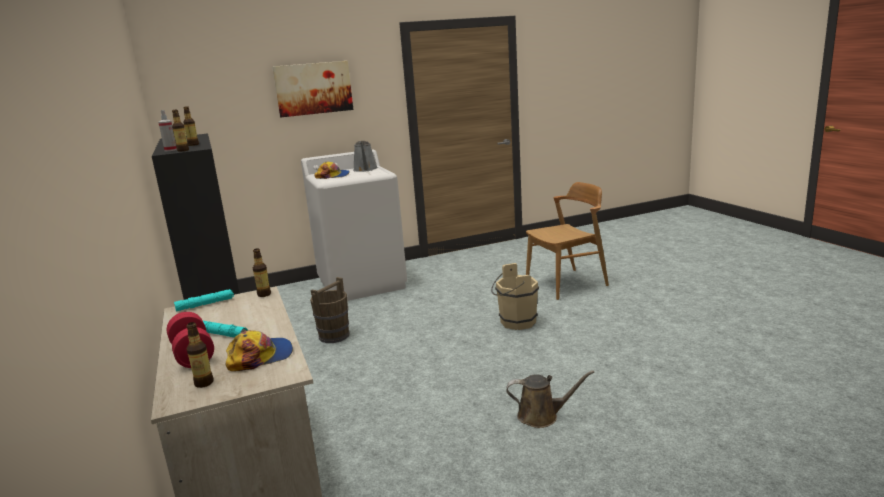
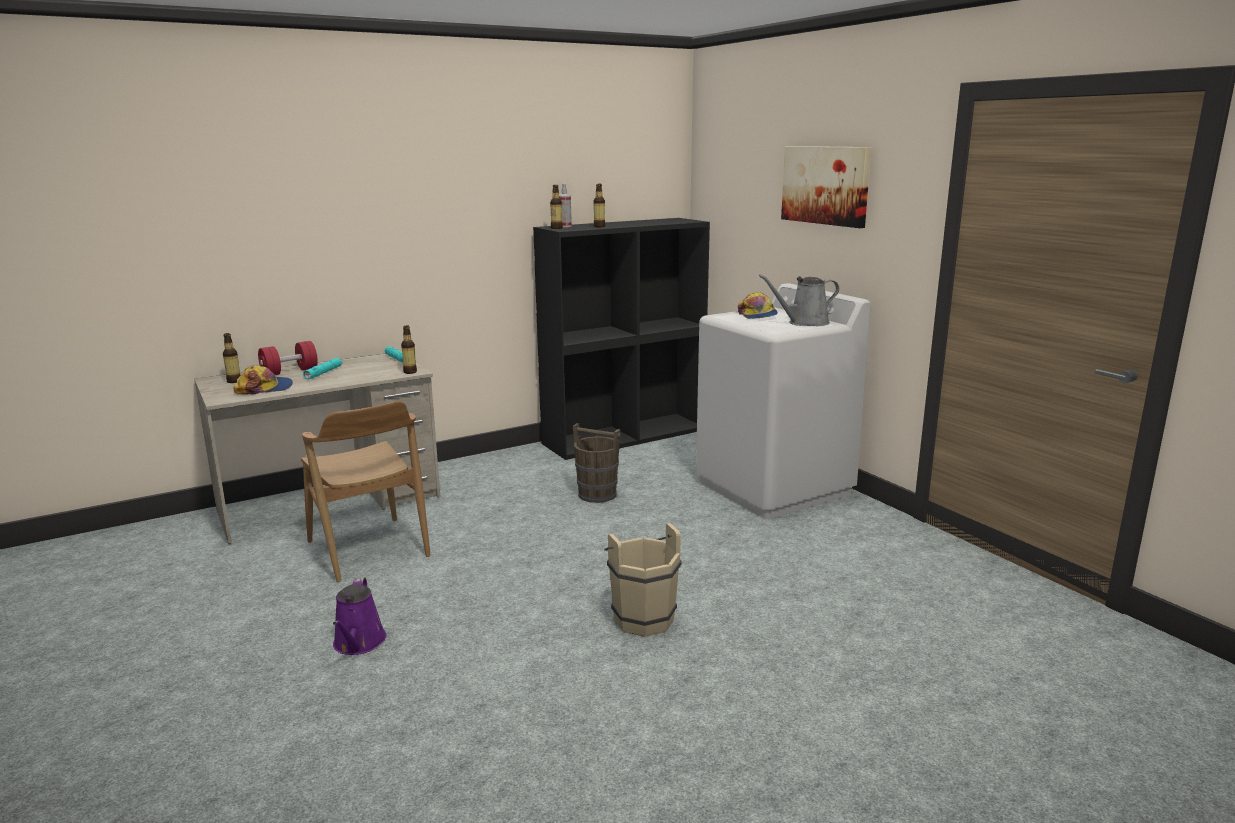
camera: 80 degrees right, 0 degrees up
(260, 356) = (264, 388): cap -> cap turned 75 degrees counterclockwise
(542, 416) = (358, 643): brown watering can -> purple watering can
(567, 284) = (838, 672): brown chair -> brown chair (368, 549)

